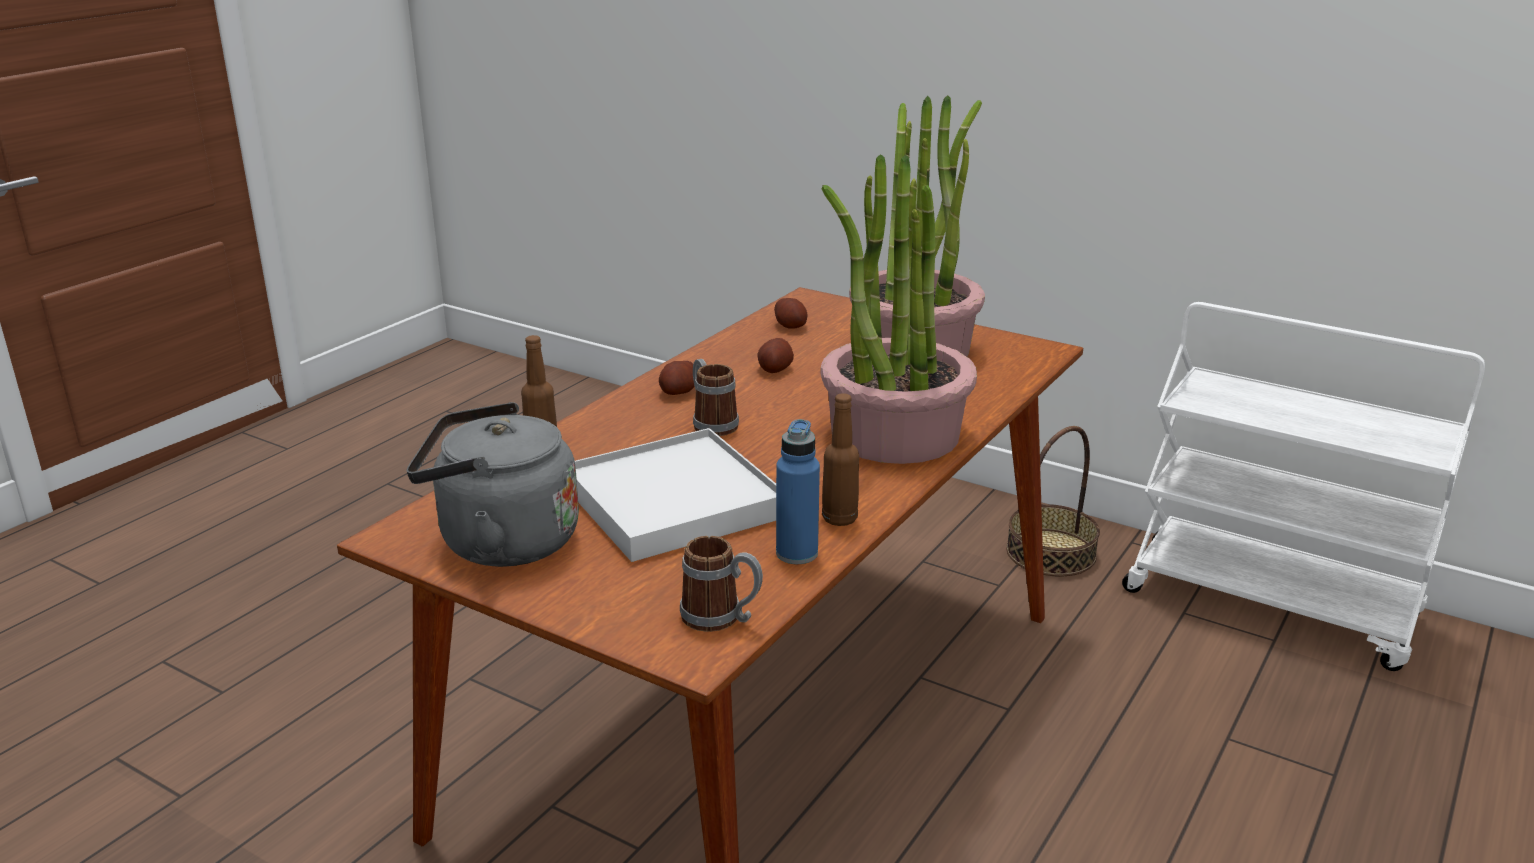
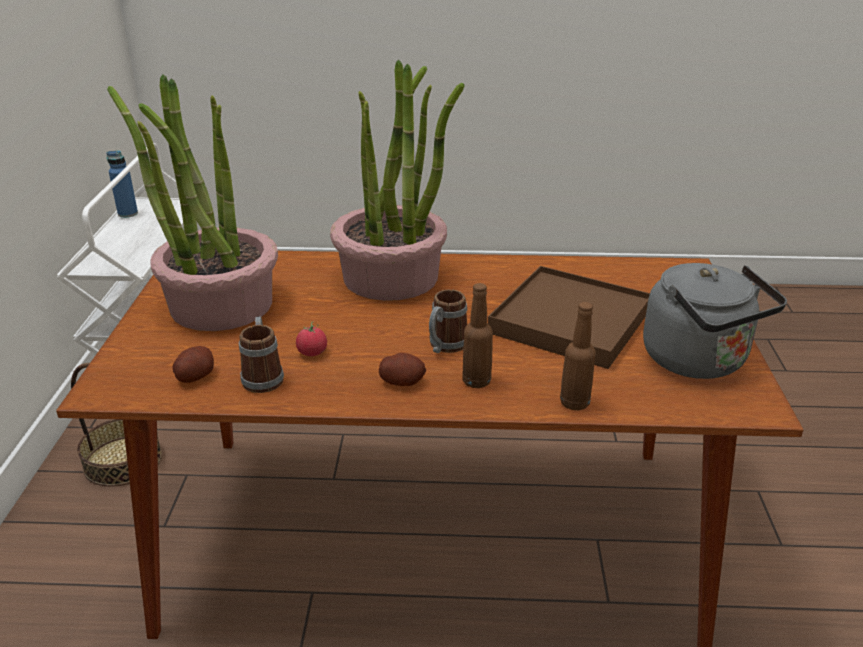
camera: 120 degrees left, 5 degrees up
(673, 501) = (570, 321): white tray -> brown tray
(721, 618) = (655, 270): mug -> mug (263, 376)
(775, 369) = (312, 352): potato -> tomato
(797, 553) = (572, 269): blue bottle -> blue bottle (128, 214)
(840, 519) = (520, 267): brown bottle -> brown bottle (476, 381)

